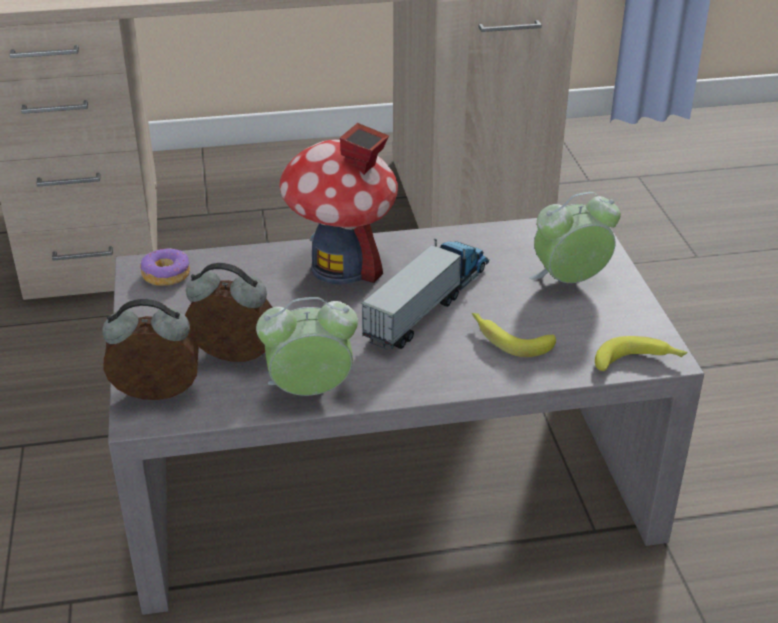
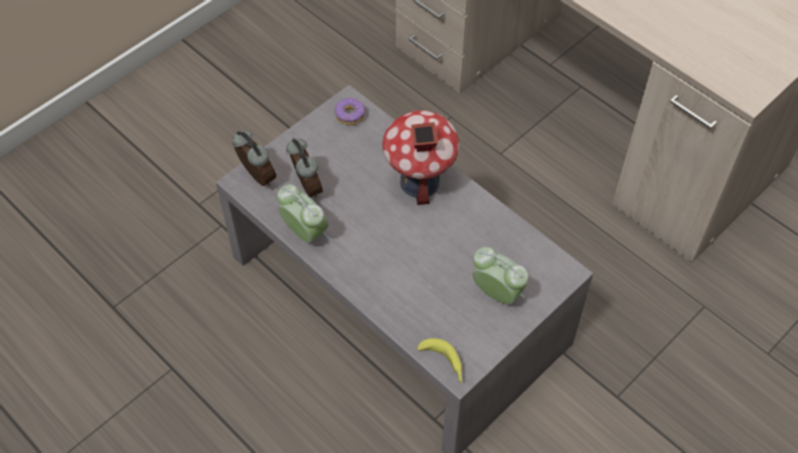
camera: 55 degrees right, 20 degrees up
(429, 304) = (418, 240): toy truck -> none
(508, 339) = (416, 292): banana -> none

